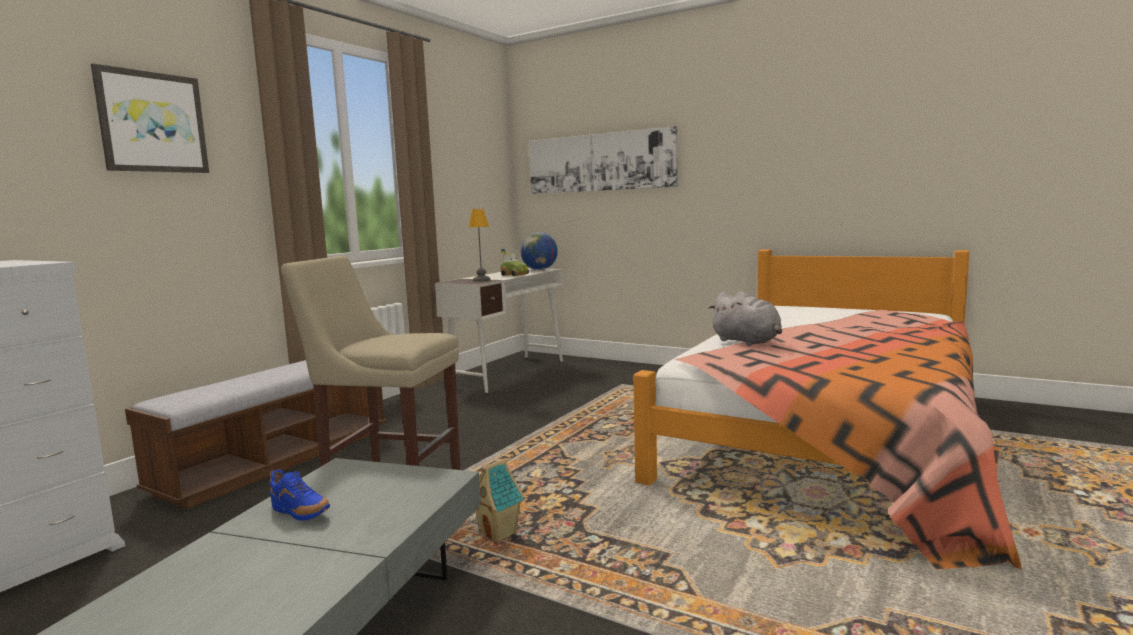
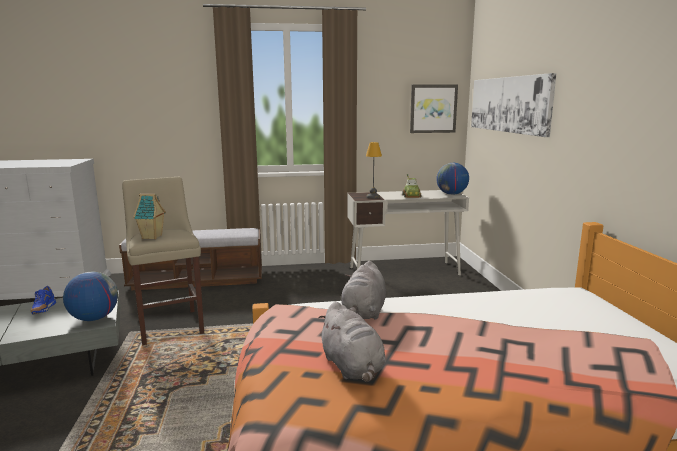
camera: 50 degrees right, 5 degrees up
(152, 122) = (161, 90): picture -> picture (433, 108)
(422, 481) = (94, 318): none -> globe
(499, 534) = (150, 368): toy house -> toy house (152, 237)
(855, 357) = (353, 367): none -> grey plush toy

